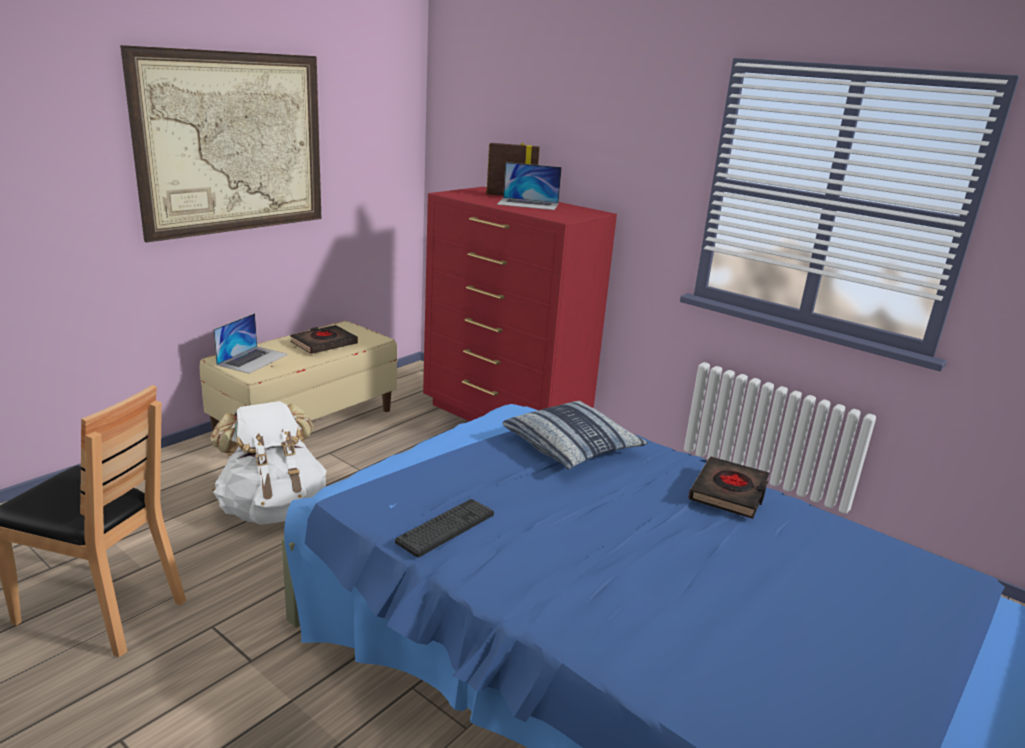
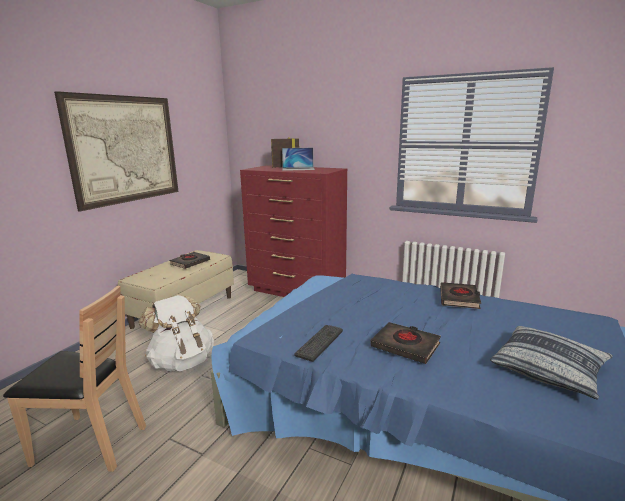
camera: 10 degrees left, 5 degrees down
(253, 359) = (151, 276): laptop -> none
(572, 447) = (363, 290): pillow -> pillow (549, 369)
(580, 561) = (405, 346): none -> black book

